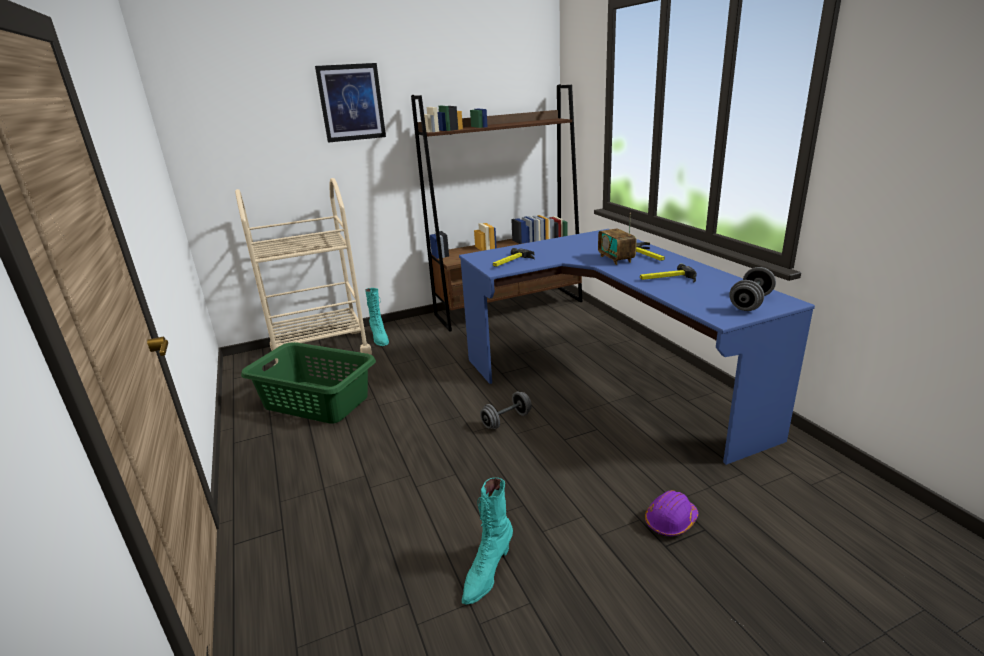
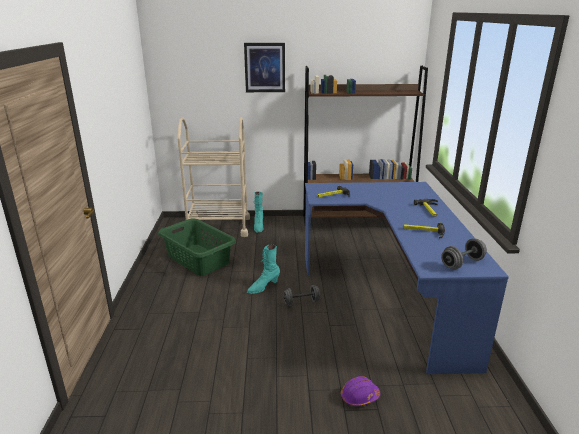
camera: 20 degrees right, 0 degrees up
(487, 573) = (230, 388): turquoise boot -> turquoise boot (263, 287)
(616, 259) = (404, 208): radio -> none

